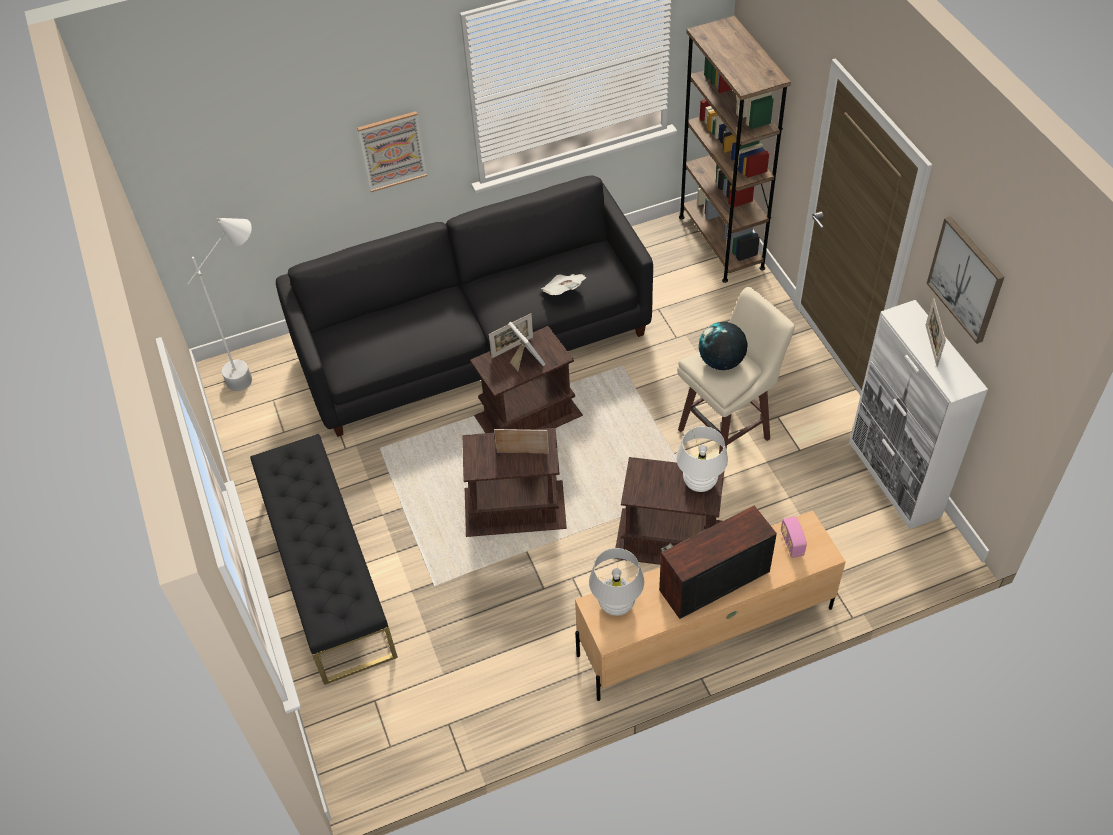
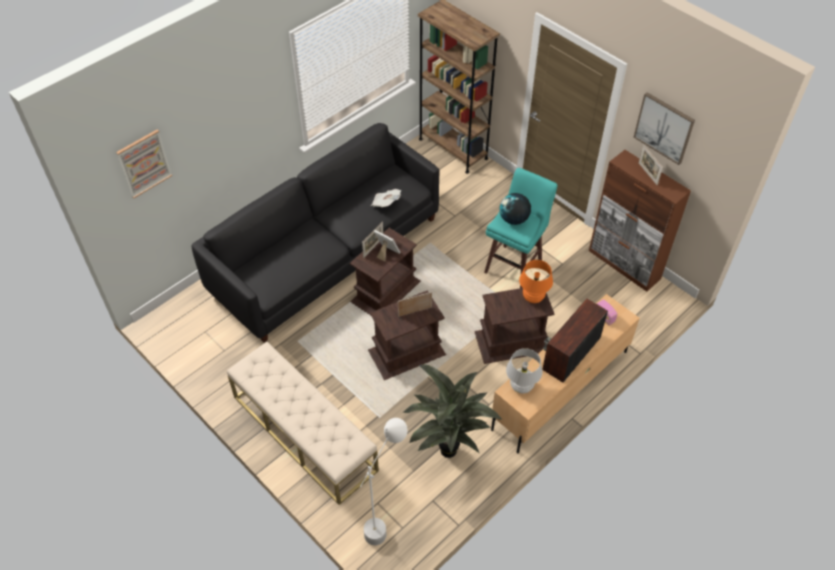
camera: 25 degrees left, 0 degrees up
(258, 370) = (184, 315): white floor lamp -> white floor lamp (386, 519)
(328, 573) = (304, 433): black bench -> beige bench
(392, 151) = (252, 136): picture -> picture (144, 163)
(500, 667) = (447, 454): none -> potted plant
(700, 483) = (533, 297): white table lamp -> orange table lamp
(726, 433) = (514, 266): beige stool -> turquoise stool
(894, 479) = (624, 265): white cabinet -> brown cabinet

